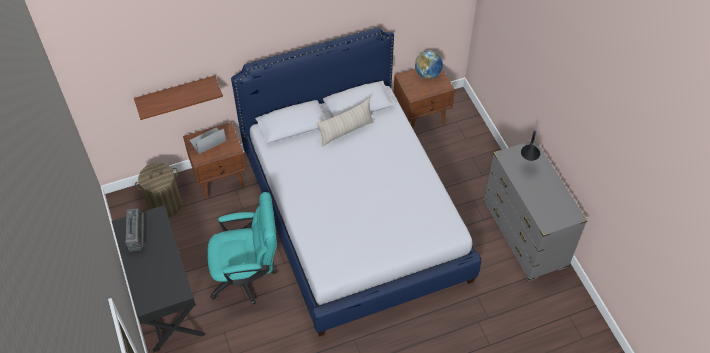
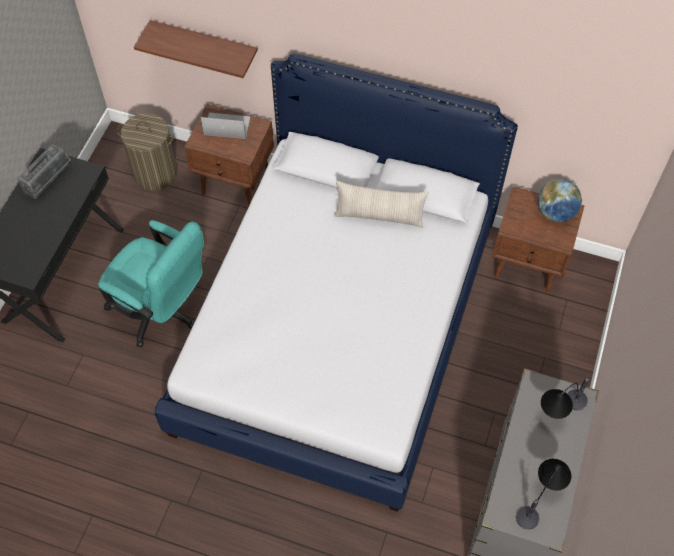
camera: 40 degrees right, 5 degrees up
(556, 205) = (539, 499): none -> table lamp

